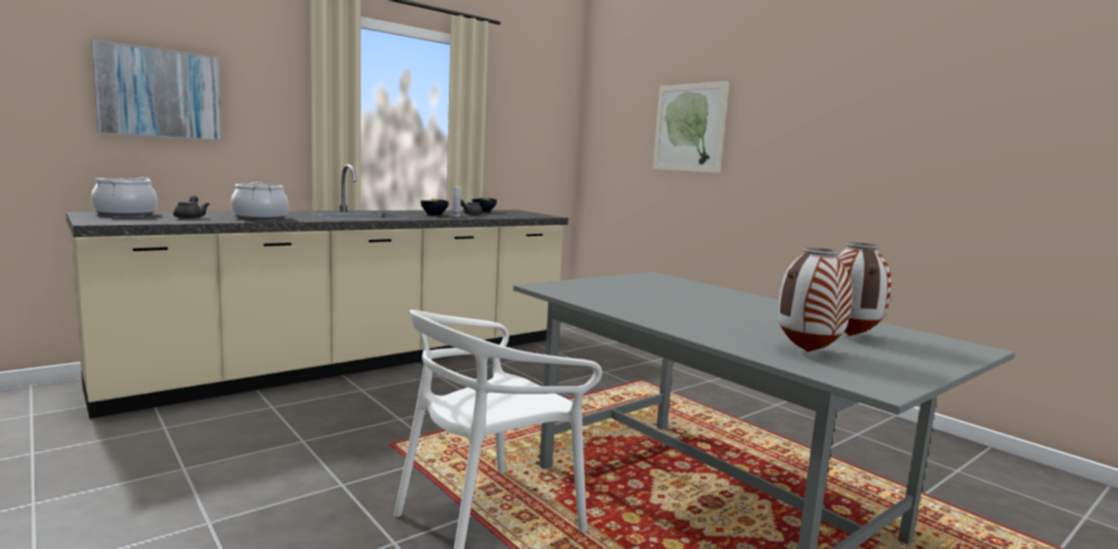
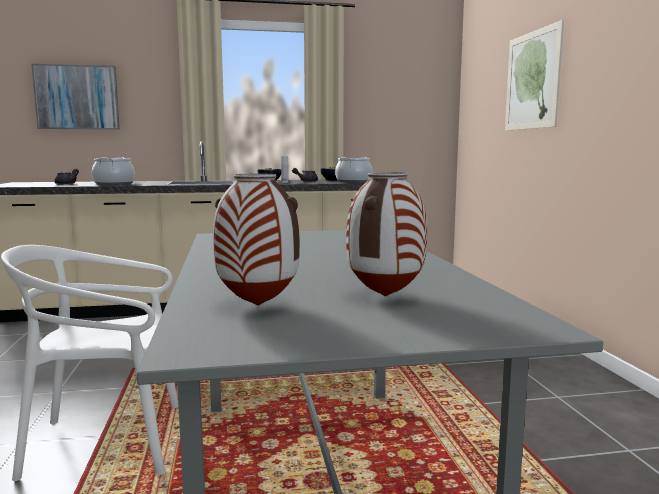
camera: 30 degrees right, 0 degrees up
(125, 214) = (38, 182): cooking pot -> cooking pot (353, 181)

